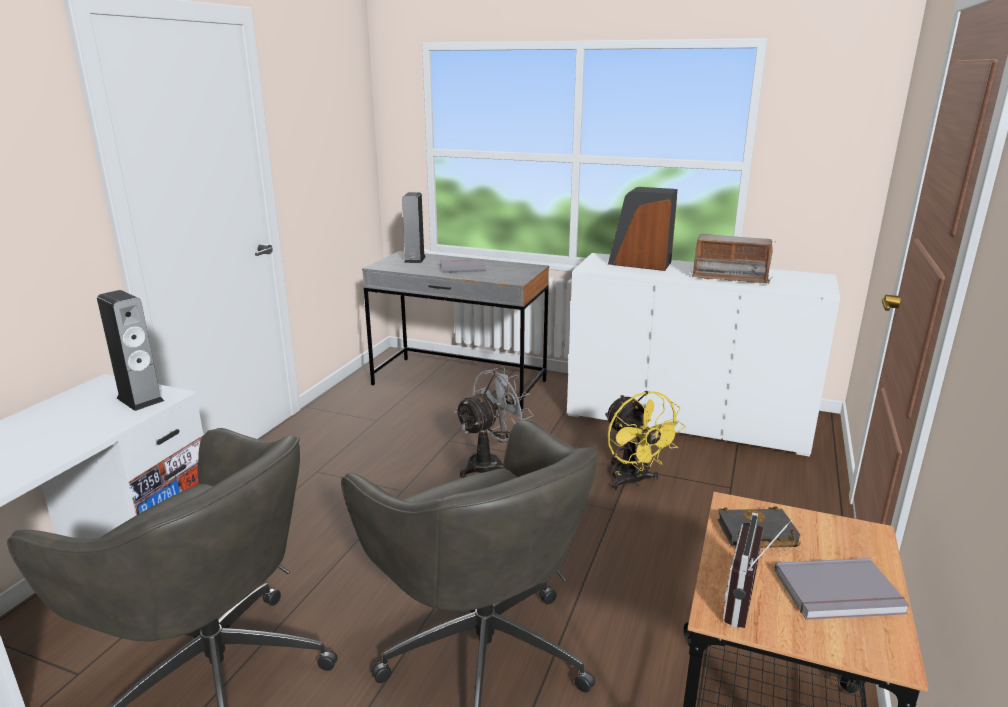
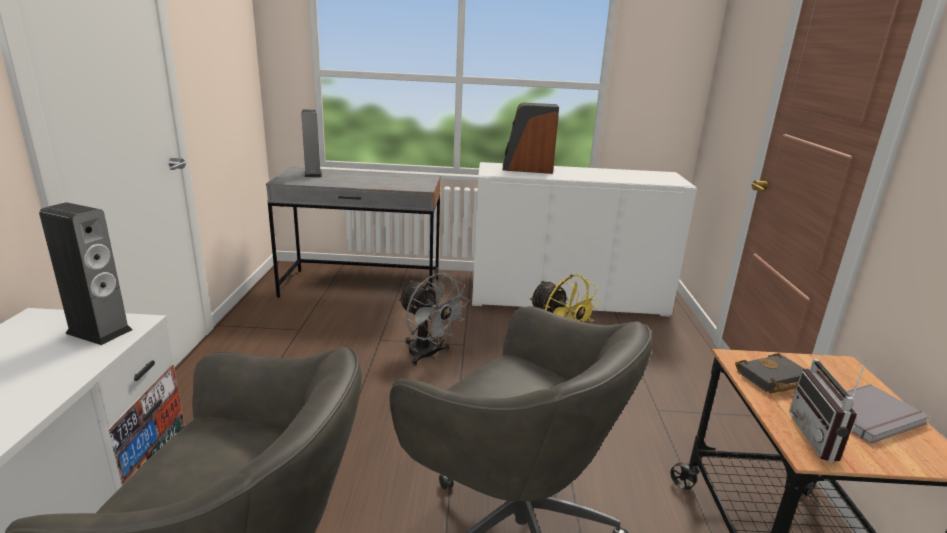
camera: 20 degrees left, 0 degrees up
(462, 267) = (365, 179): grey book -> none
(491, 463) = (428, 355): grey fan -> grey fan turned 105 degrees clockwise
(730, 278) = (607, 177): radio -> none

